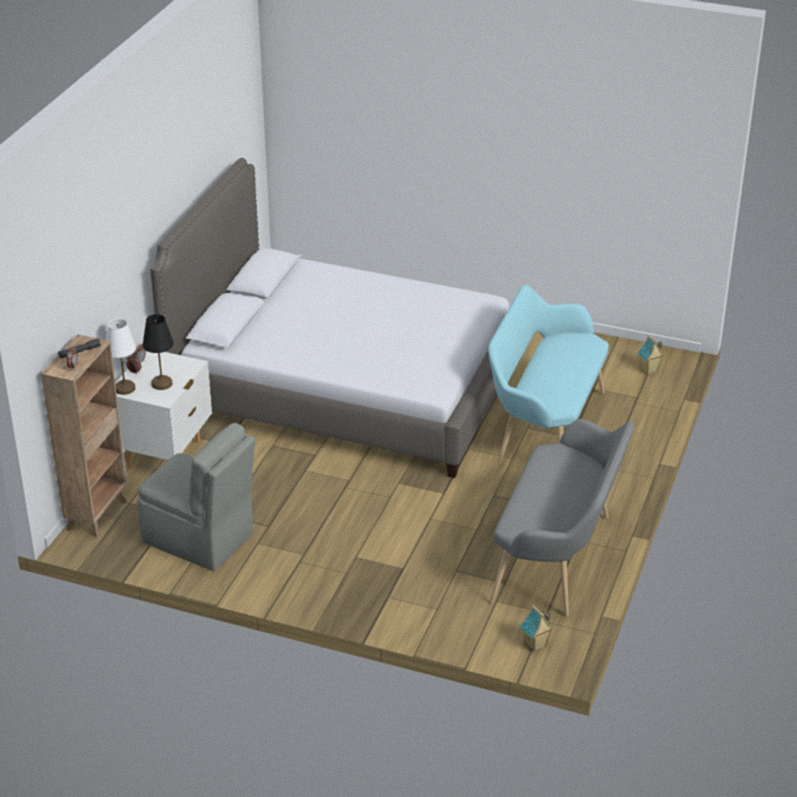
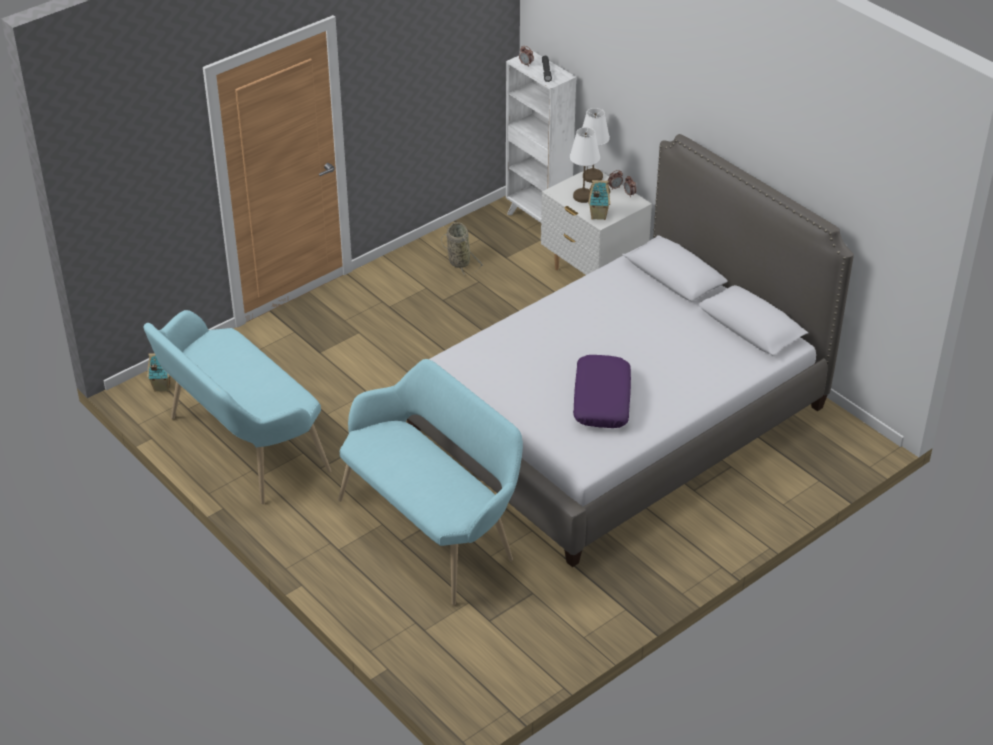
camera: 120 degrees right, 5 degrees up
(98, 514) = (538, 221): brown bookcase -> white bookcase
(162, 384) = (583, 197): black table lamp -> white table lamp
(200, 539) = (458, 261): grey chair -> basket
(411, 314) = (601, 399): none -> purple pillow
(559, 559) = (240, 446): grey bench -> turquoise bench
(649, 370) = (465, 669): toy house -> toy house (598, 215)

